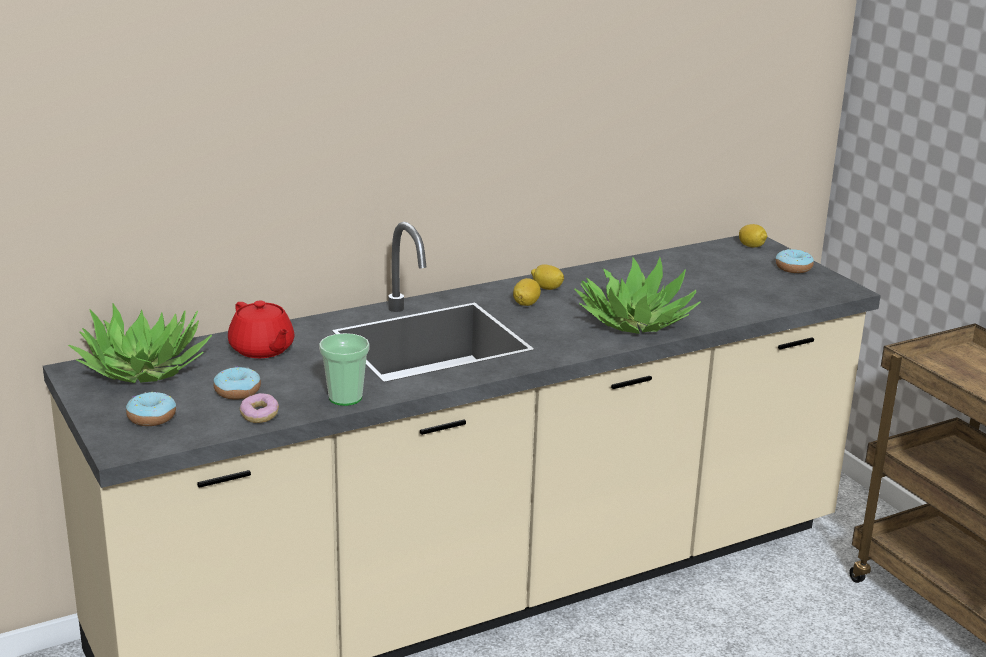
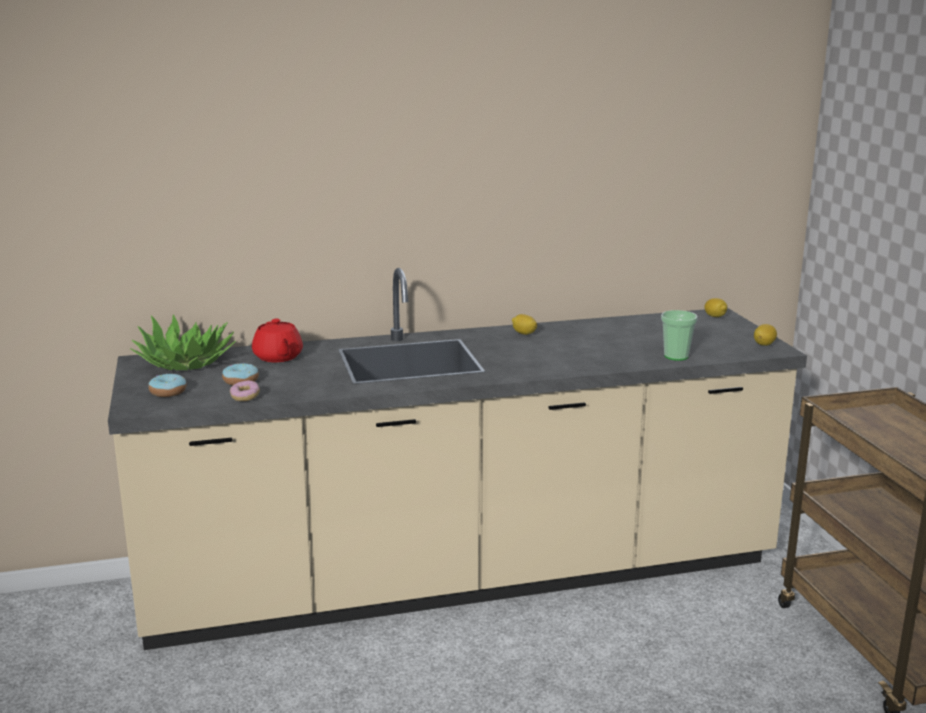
camera: 15 degrees right, 5 degrees down
(345, 398) = (316, 391): cup -> cup (676, 356)
(526, 304) = (500, 342): lemon -> lemon (764, 344)
(634, 321) = (580, 359): potted plant -> none
(793, 268) = (741, 333): donut -> none

